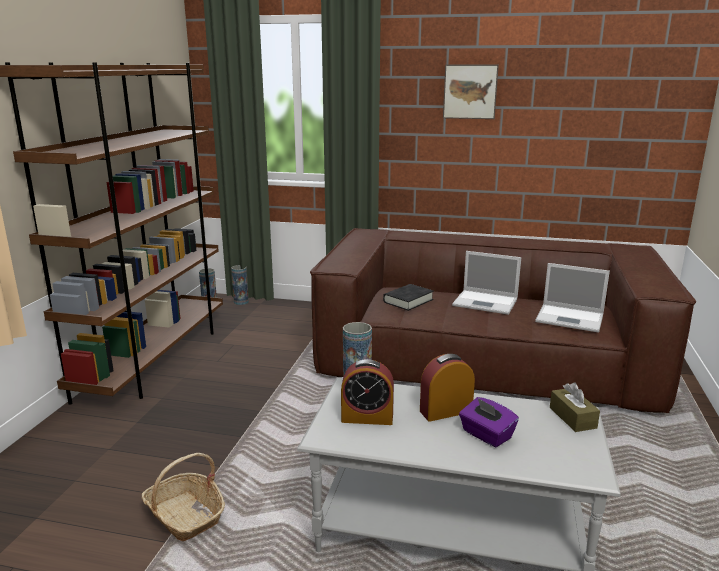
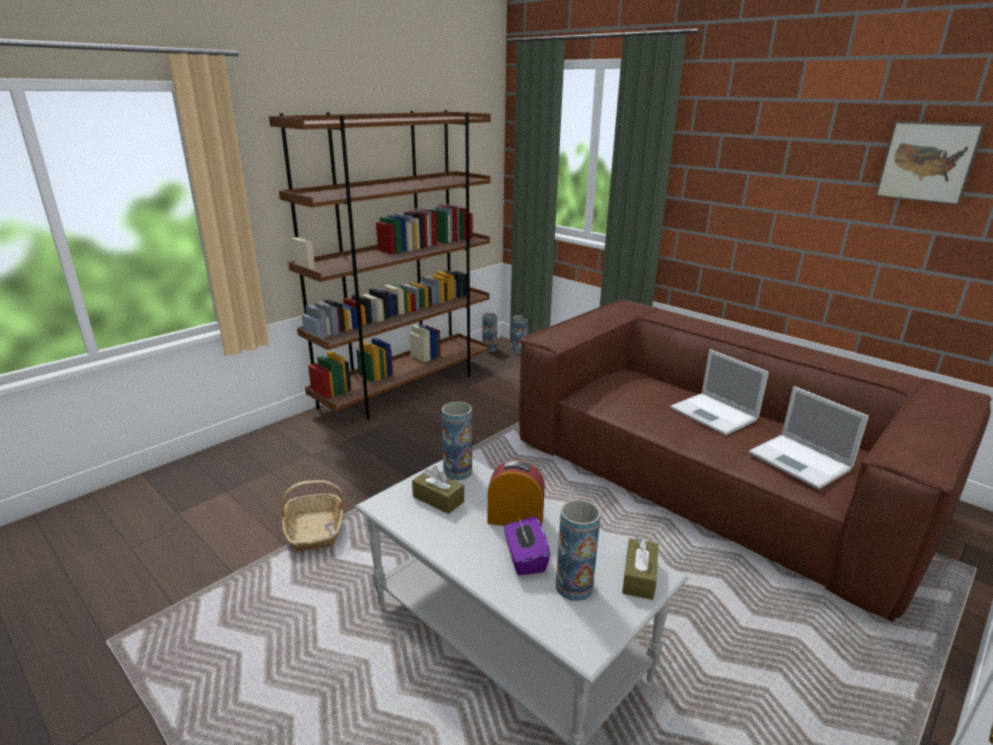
camera: 30 degrees right, 5 degrees up
(367, 417) = (438, 499): alarm clock -> brown tissue box
(408, 301) = (627, 391): black book -> none
(470, 91) = (780, 156): picture -> picture (928, 162)
(540, 440) = (574, 586): none -> vase

